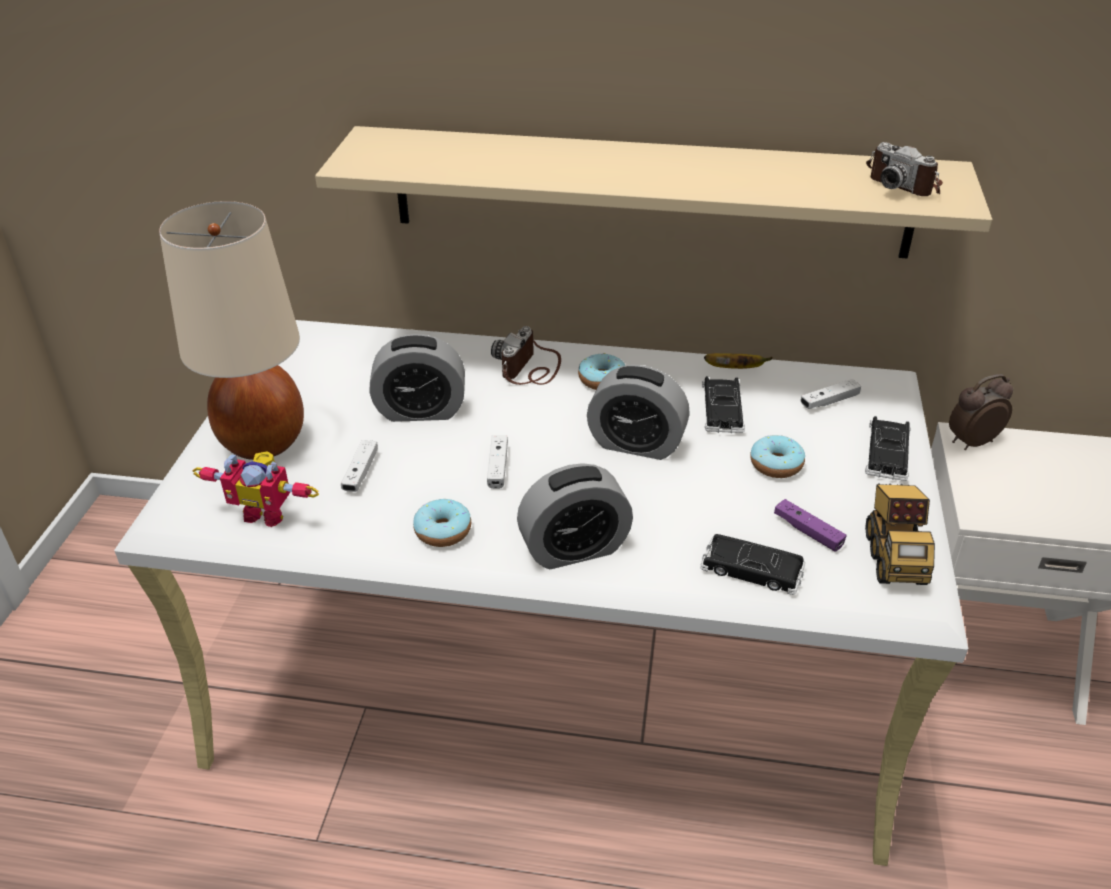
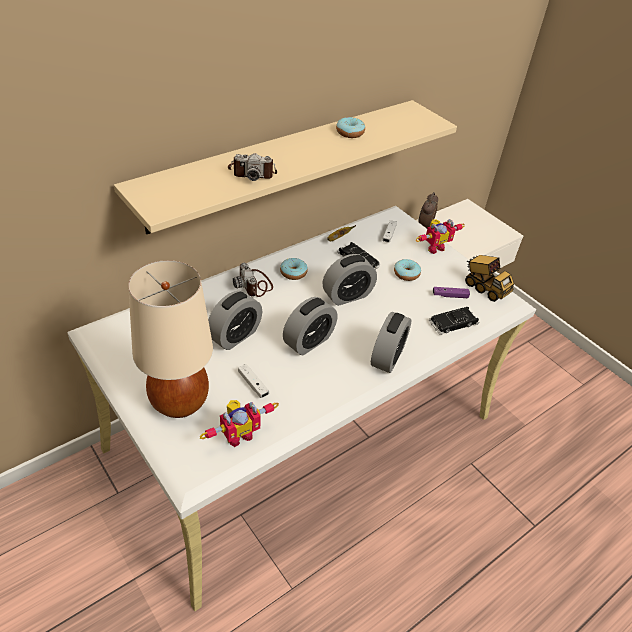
camera: 50 degrees left, 5 degrees up
(443, 531) = (329, 386): donut -> donut (350, 133)
(498, 467) = (308, 341): white game controller -> alarm clock
(887, 454) = (434, 247): black toy car -> toy robot
(905, 183) = (408, 120): camera -> camera (252, 172)

